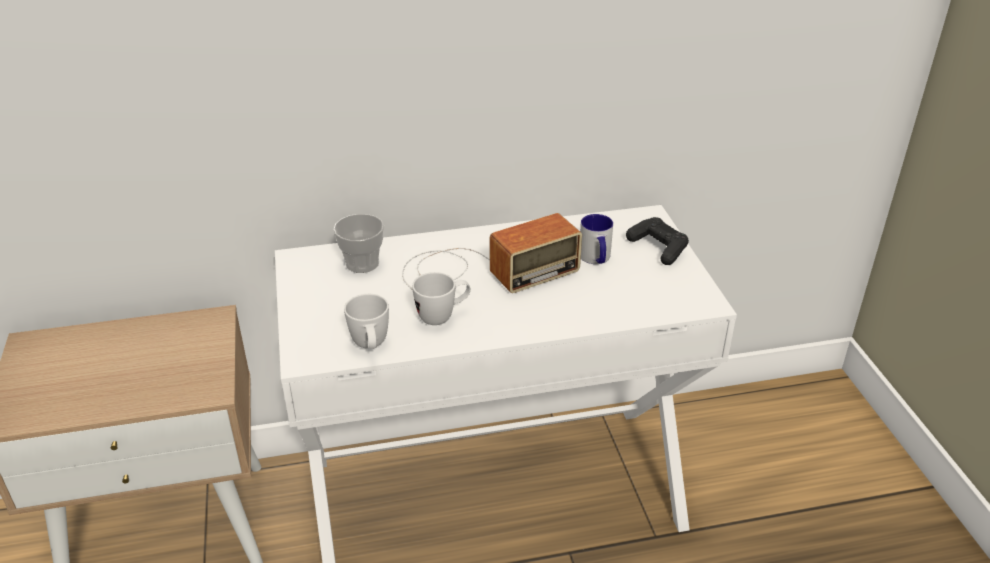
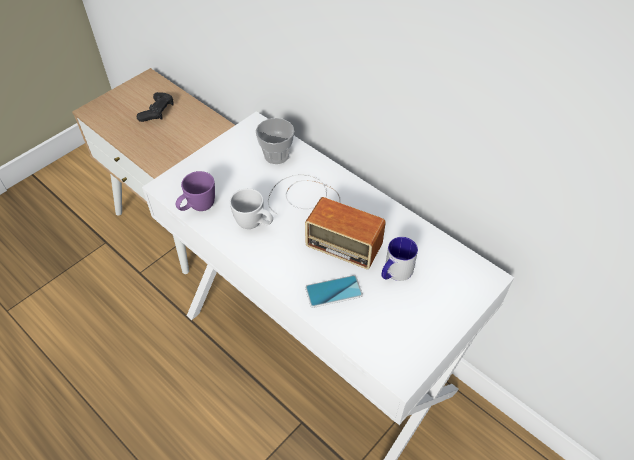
camera: 55 degrees right, 15 degrees up
(371, 346) = (198, 208): white mug -> purple mug
(582, 302) = (333, 292): none -> phone
(658, 248) = (448, 305): black game controller -> black game controller (157, 112)

